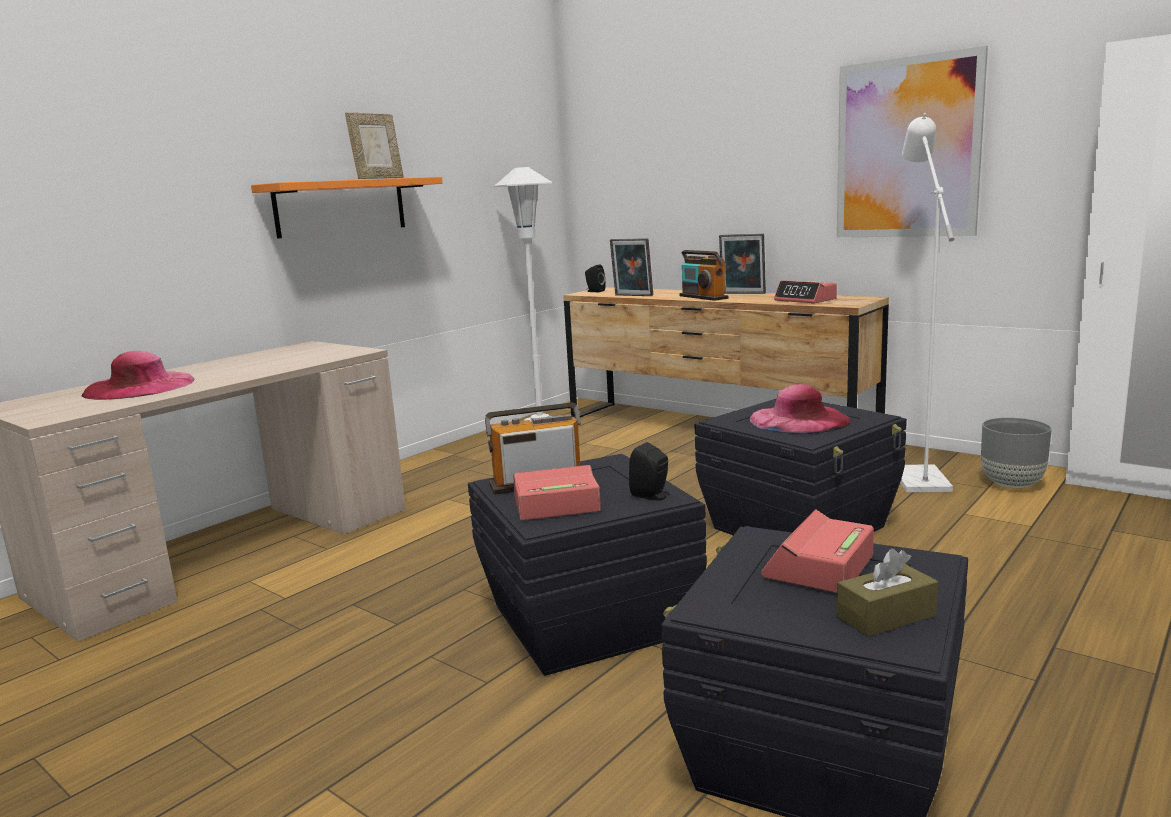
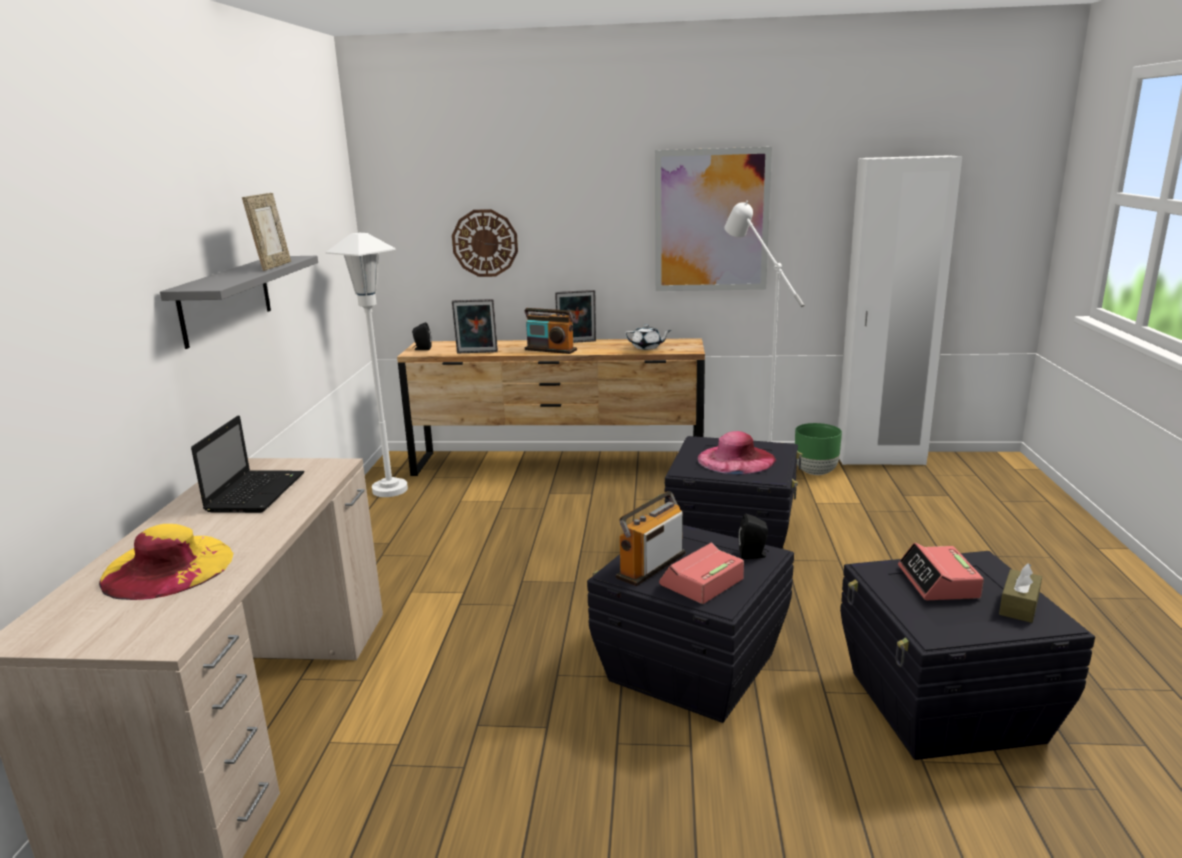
camera: 35 degrees left, 5 degrees up
(139, 387) = (167, 567): pink hat -> yellow hat
(278, 359) = (256, 492): none -> laptop
(341, 207) = (226, 300): orange shelf -> grey shelf
(668, 185) = (485, 243): none -> wall clock
(805, 300) = (647, 347): alarm clock -> white teapot
(1012, 484) = (815, 472): grey planter -> green planter

